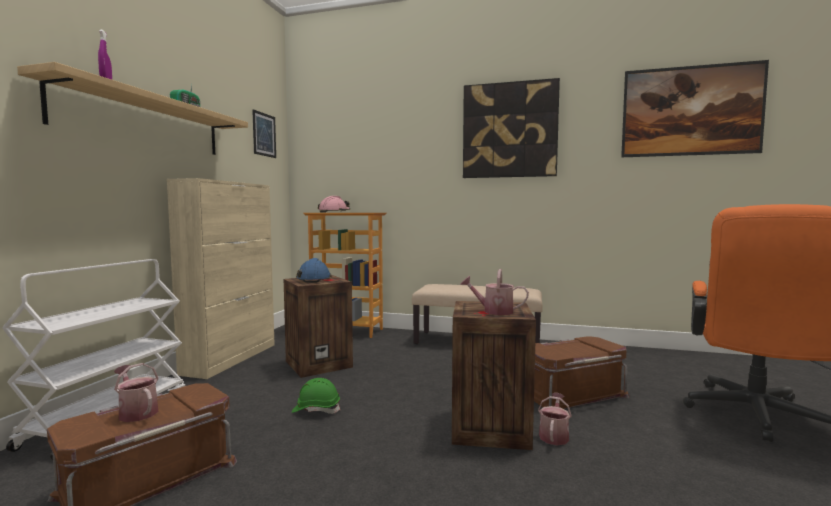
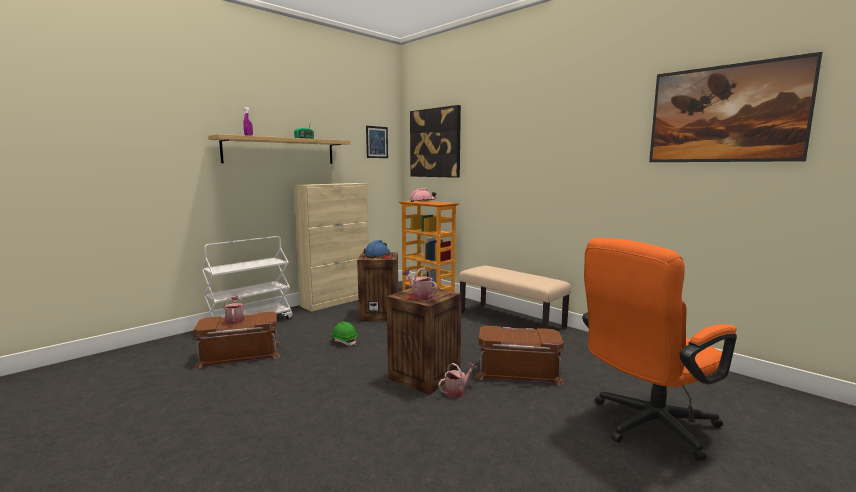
camera: 30 degrees right, 5 degrees up
(509, 130) = (552, 135): picture -> picture (435, 143)

